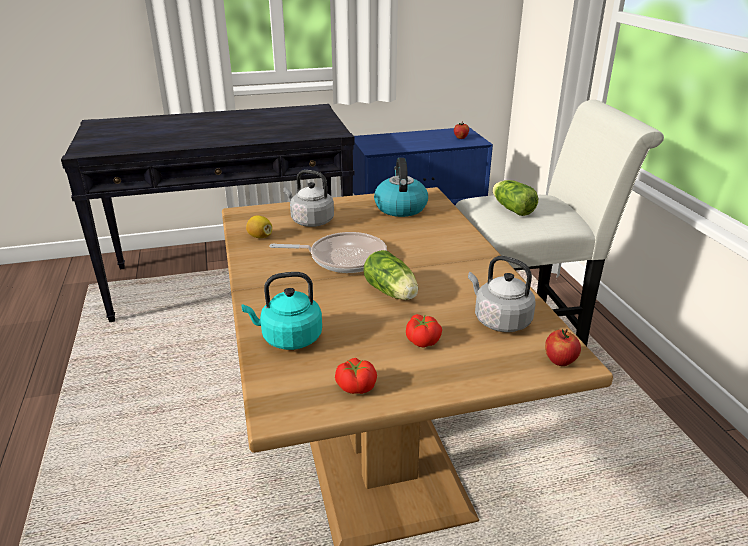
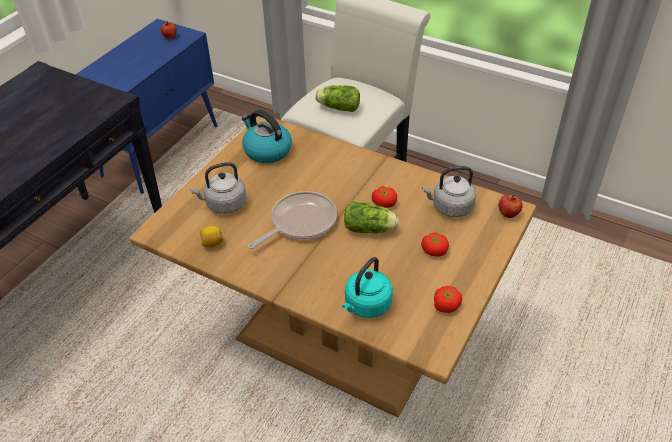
camera: 45 degrees left, 15 degrees up
(437, 283) = (384, 203): none -> tomato

